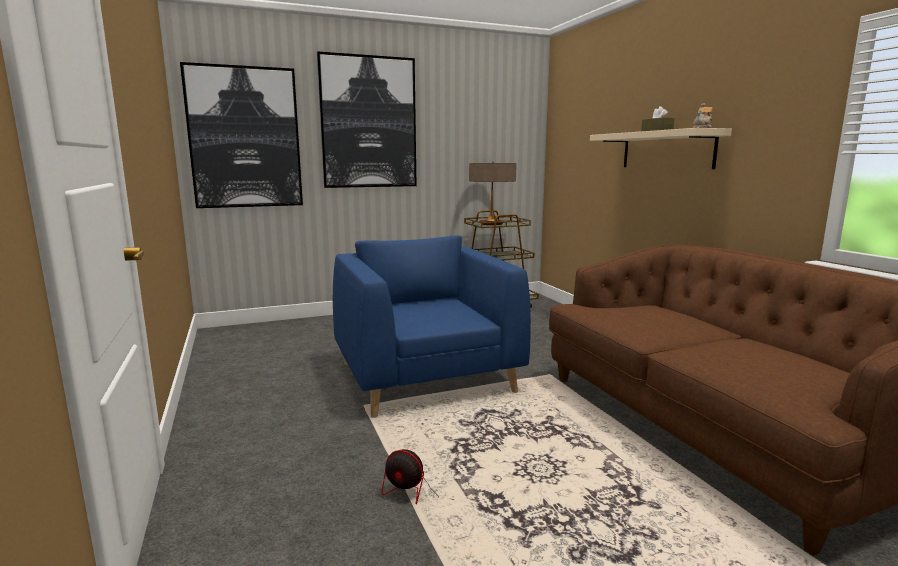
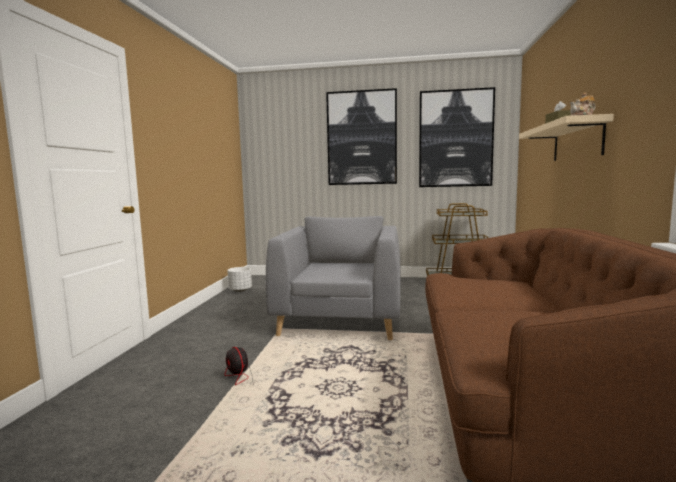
camera: 30 degrees right, 5 degrees down
(219, 356) = (240, 290): none -> white planter
(245, 138) = (280, 153): picture -> picture (455, 139)
(425, 376) = (340, 319): blue armchair -> grey armchair
(491, 224) = (455, 214): table lamp -> none

